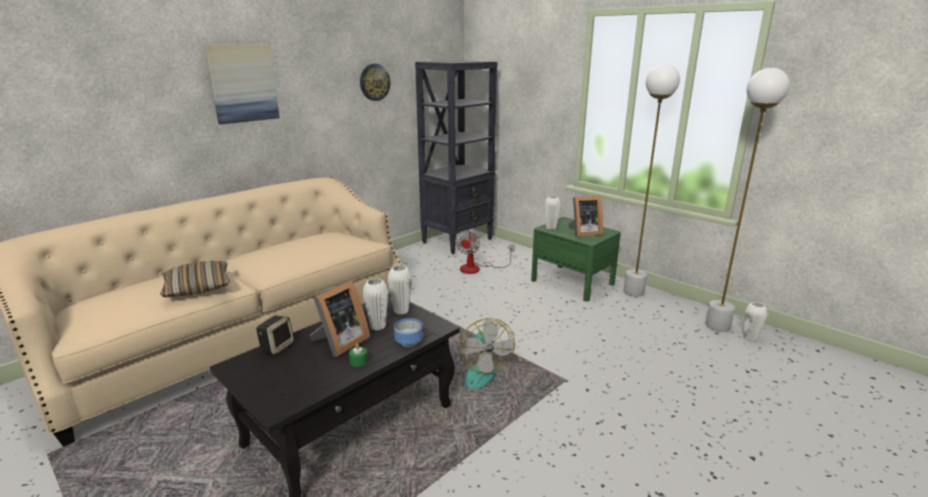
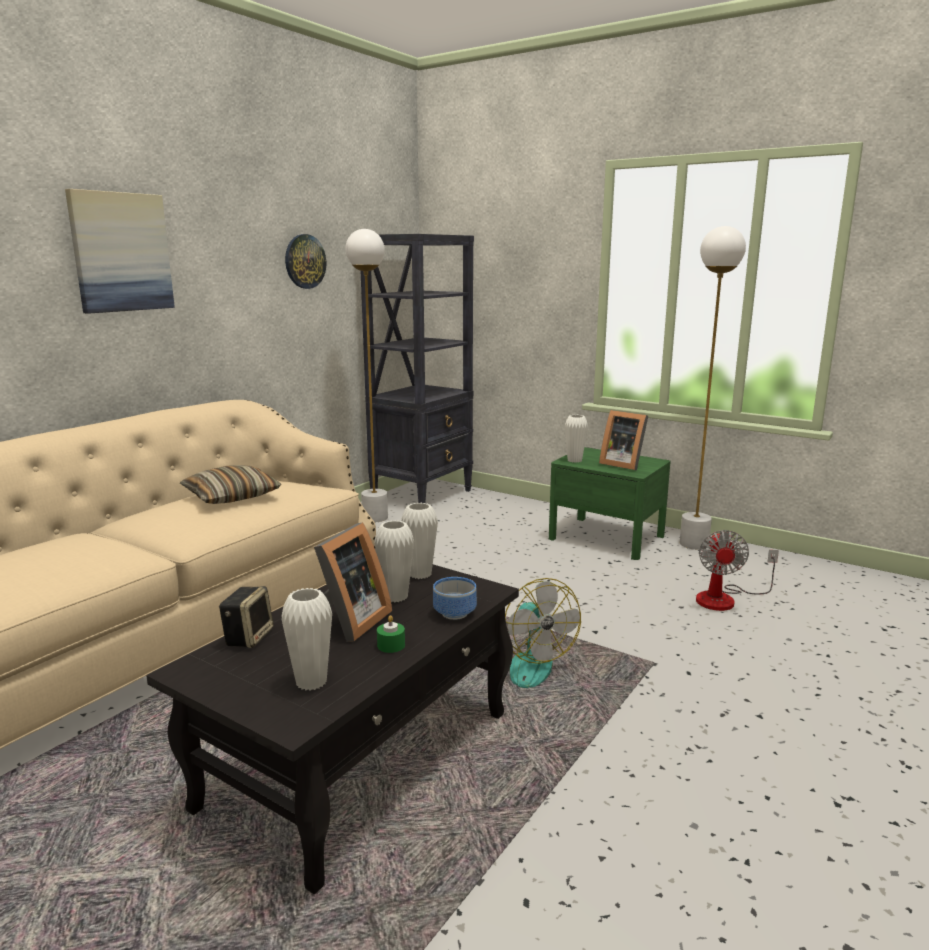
camera: 10 degrees left, 5 degrees down
(197, 287) = (78, 563): pillow -> pillow (231, 496)
(477, 268) = (465, 529): fan -> fan (725, 598)
(583, 233) = (622, 464): picture frame -> picture frame turned 60 degrees clockwise
(717, 326) = (820, 578): white floor lamp -> white floor lamp (375, 518)
(749, 338) = (867, 589): white vase -> white vase (311, 682)

